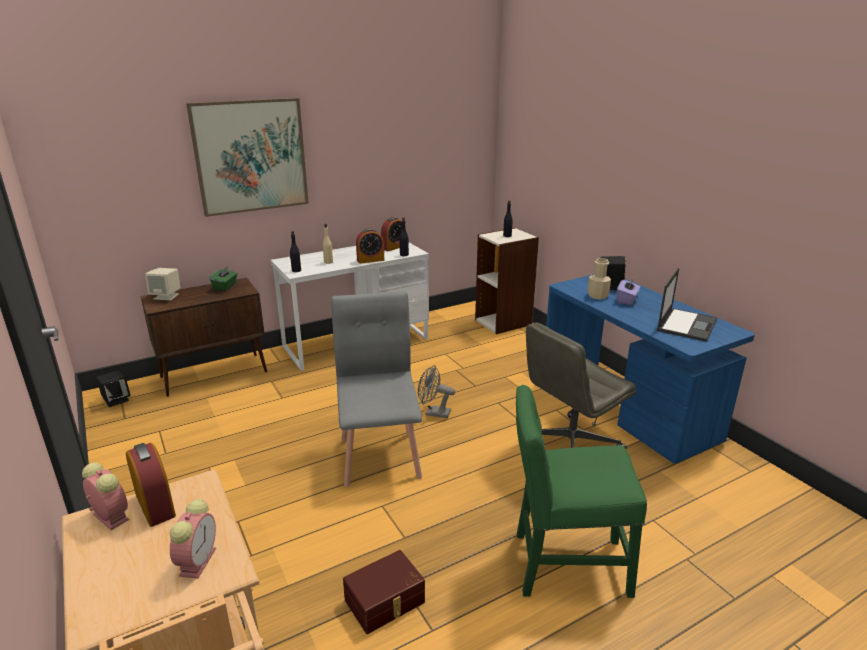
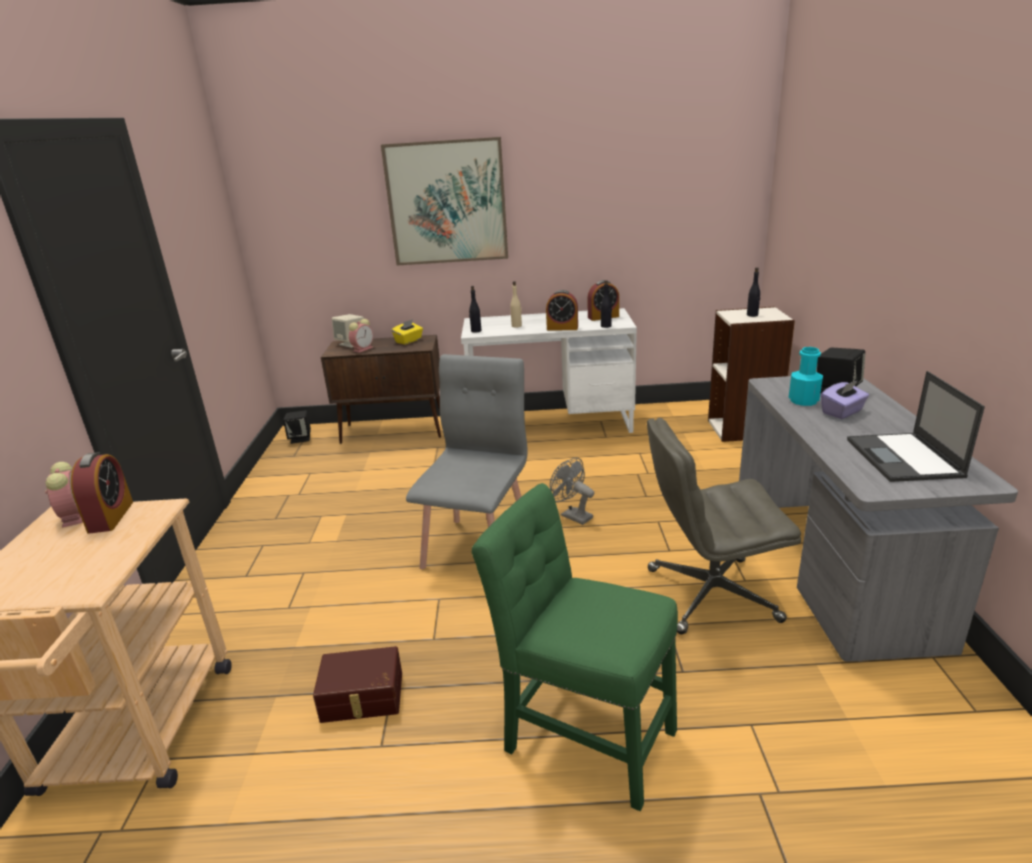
camera: 30 degrees right, 0 degrees up
(198, 560) = (81, 572): alarm clock -> alarm clock (363, 349)
(225, 287) = (409, 341): green tissue box -> yellow tissue box
(597, 295) = (803, 400): beige bottle -> turquoise bottle
(627, 408) = (833, 570): blue desk -> grey desk
(687, 324) = (904, 458): laptop -> laptop turned 120 degrees clockwise

